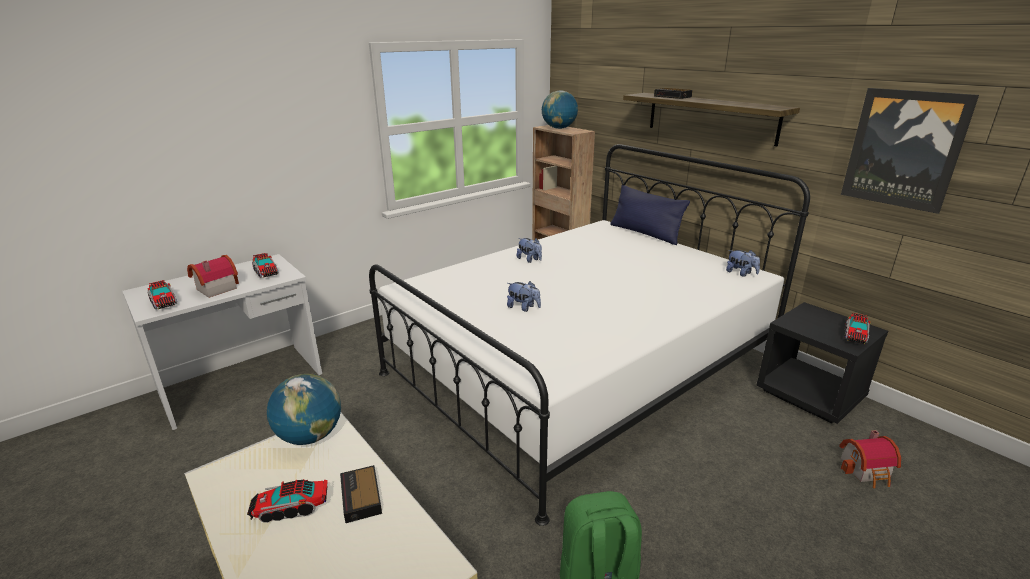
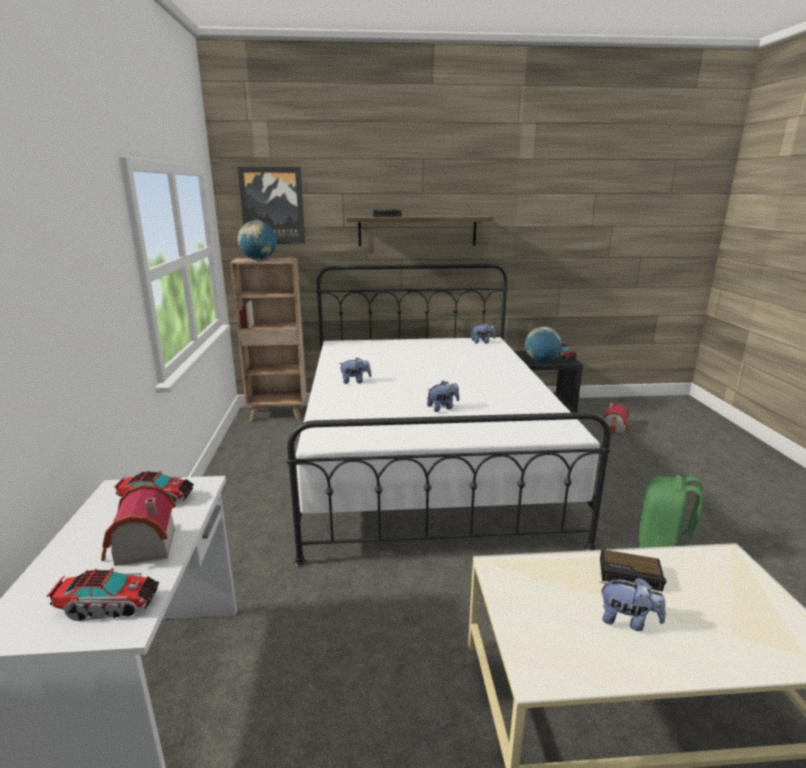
camera: 55 degrees left, 5 degrees down
(291, 508) = (627, 621): toy truck -> plush toy
(310, 436) = (511, 584): globe -> globe (541, 361)
(645, 233) = (376, 339): blue pillow -> none
(904, 149) = (554, 235): picture -> picture (272, 206)

